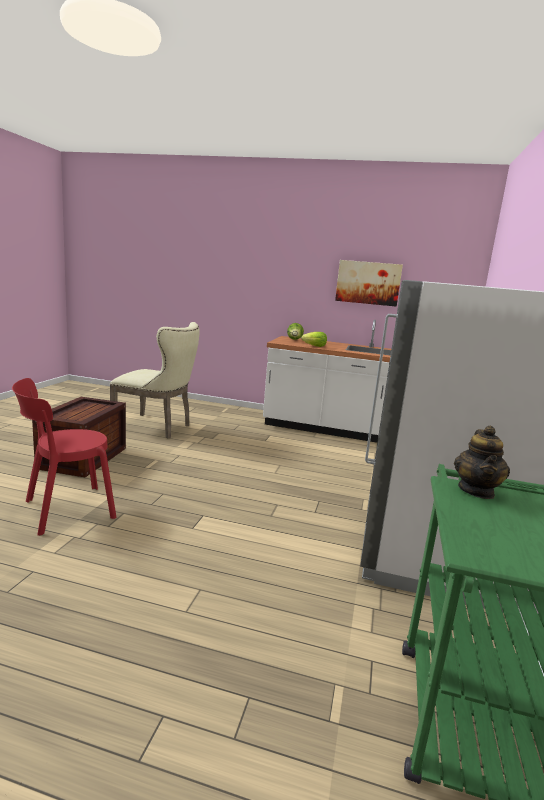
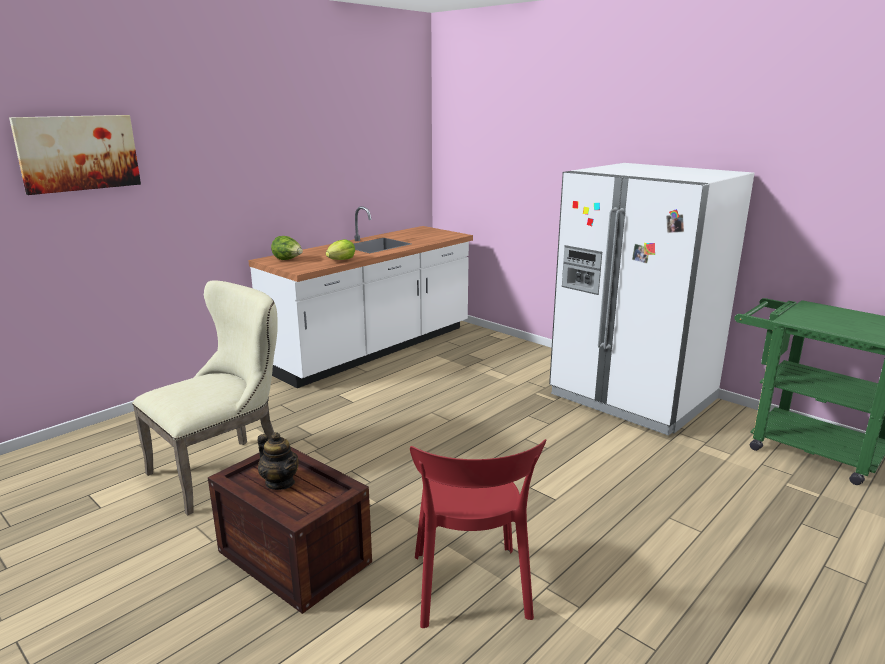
camera: 60 degrees left, 5 degrees up
(368, 283) = (334, 161): picture -> picture (78, 153)
(476, 491) = (798, 317): teapot -> teapot (280, 482)

